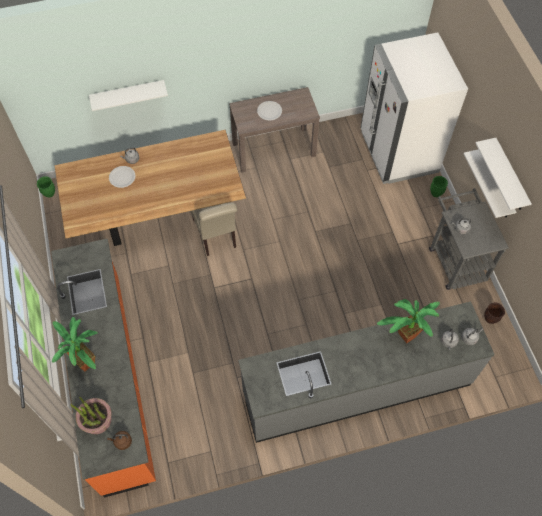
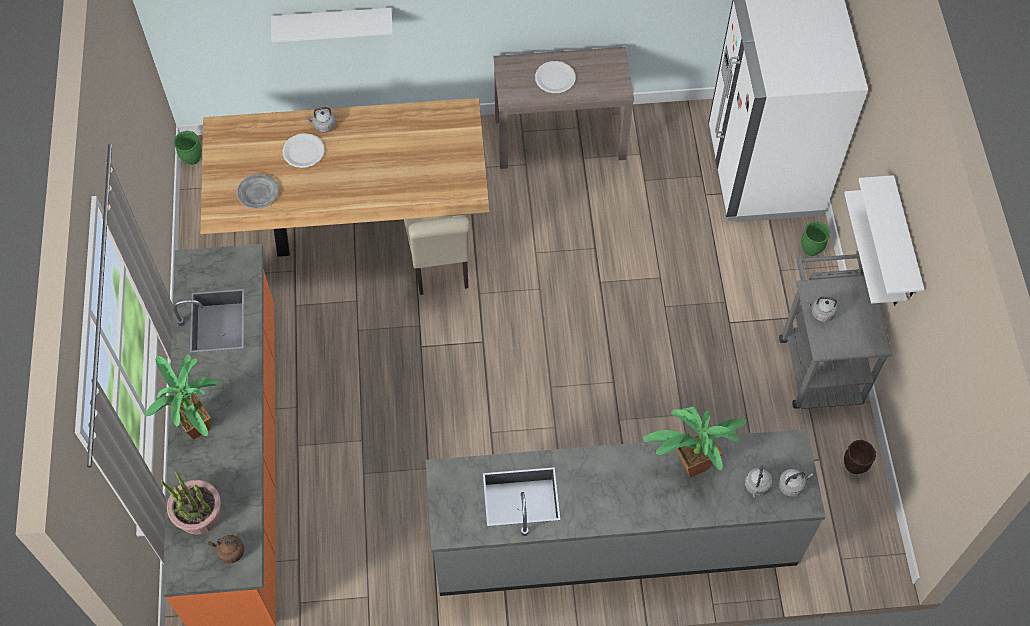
camera: 10 degrees right, 0 degrees up
(98, 207) = (258, 193): none -> grey plate

